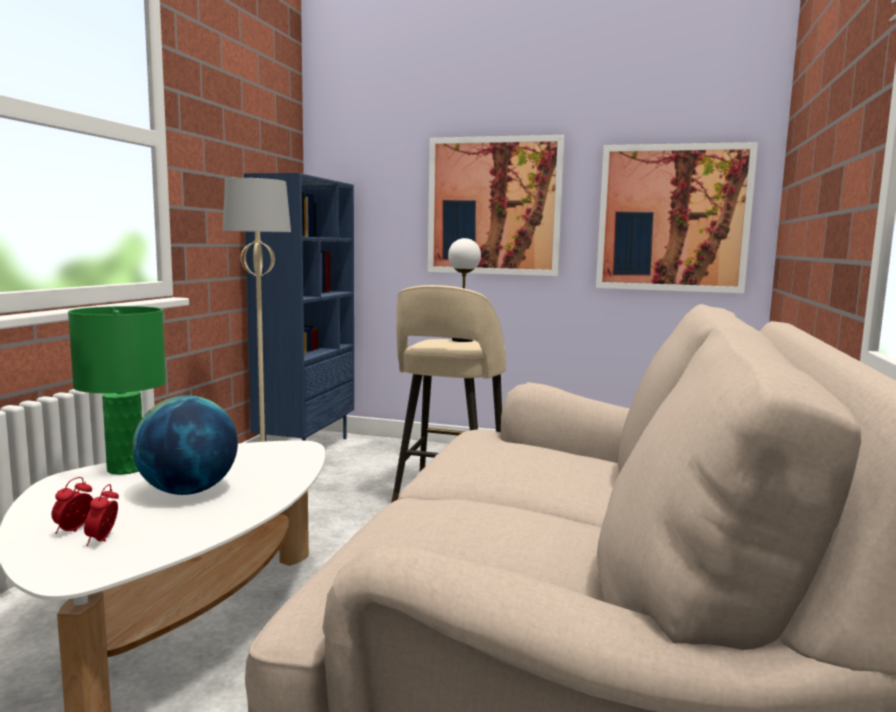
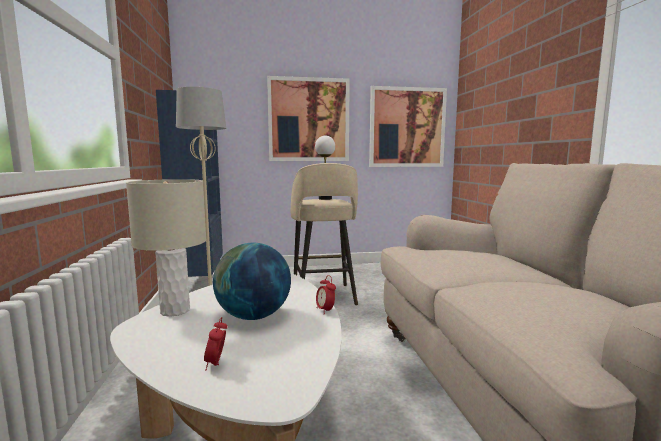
camera: 25 degrees left, 0 degrees up
(103, 541) = (255, 365): alarm clock -> alarm clock (325, 310)
(126, 469) = (175, 310): green table lamp -> beige table lamp

